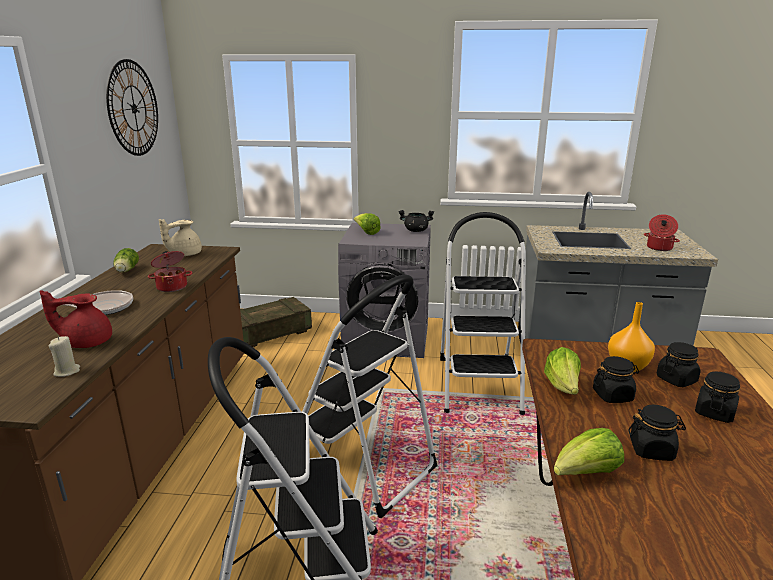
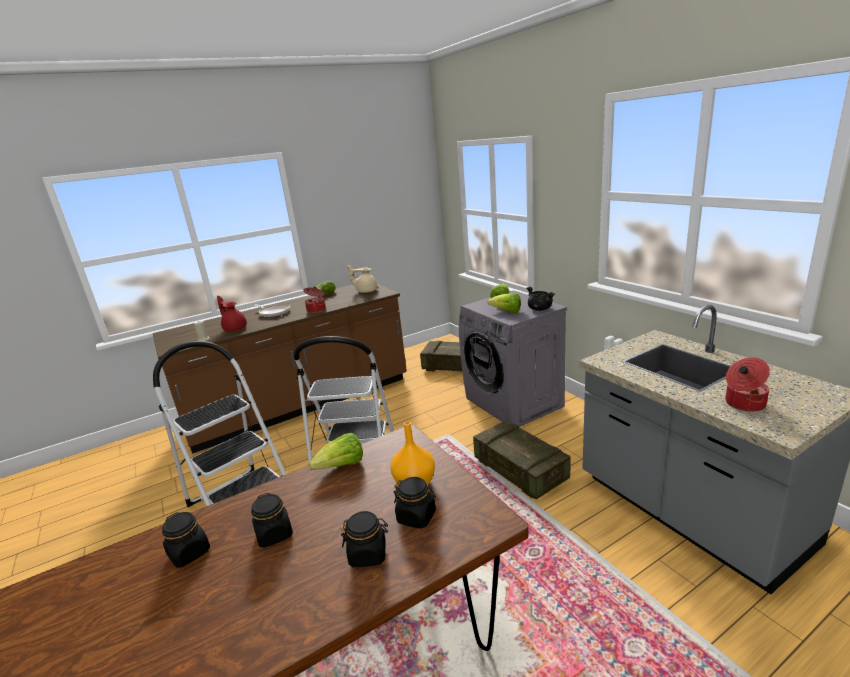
camera: 55 degrees right, 0 degrees up
(133, 108) = (384, 186): wall clock -> none
(479, 383) = (520, 470): step ladder -> crate
(586, 474) = (223, 514): lettuce -> lettuce (507, 312)
(612, 395) = (350, 492): black jar -> black jar (189, 553)

